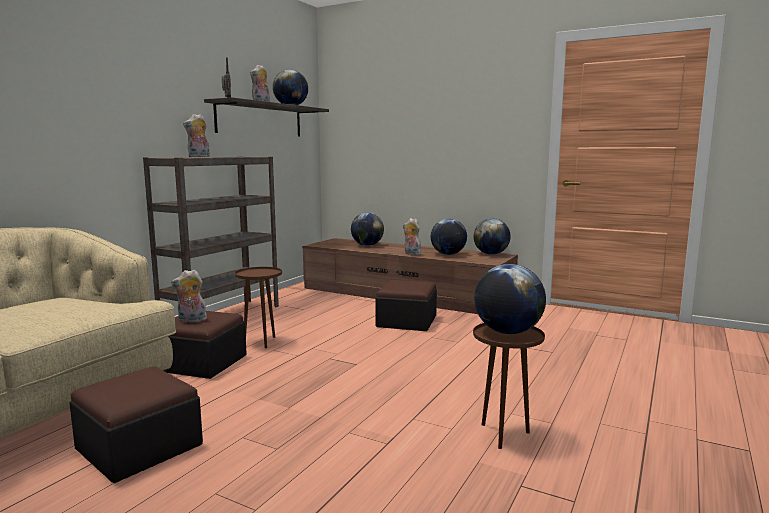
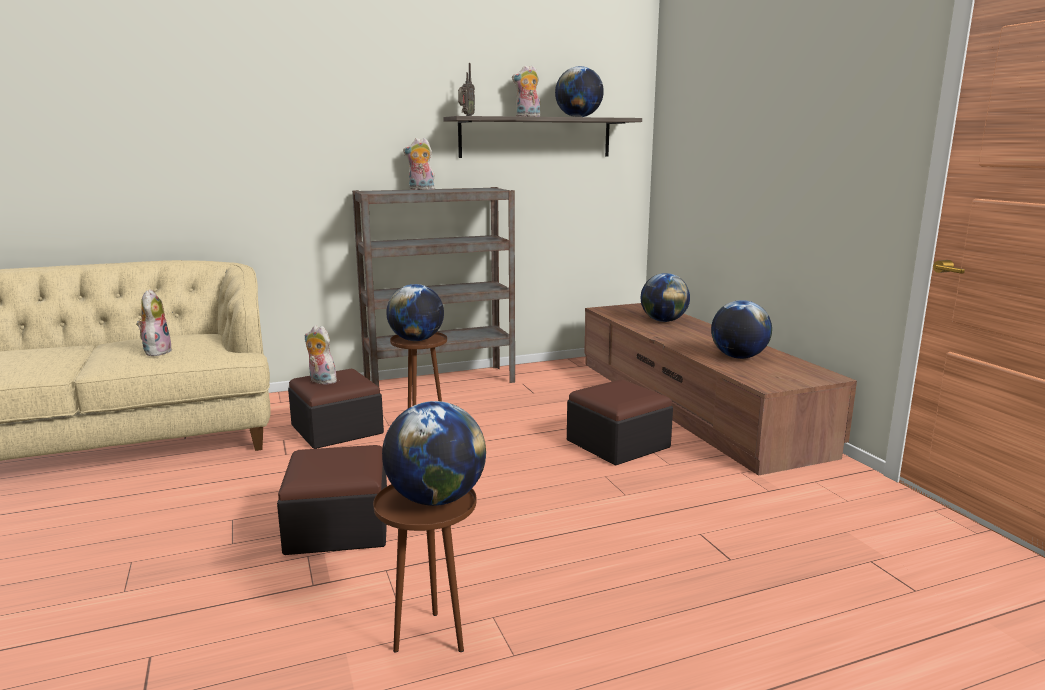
camera: 40 degrees right, 5 degrees up
(139, 447) = (165, 495): ottoman -> ottoman (338, 526)
(411, 254) = (686, 346): plush toy -> plush toy (156, 351)
(491, 254) = (809, 370): globe -> globe (416, 340)

